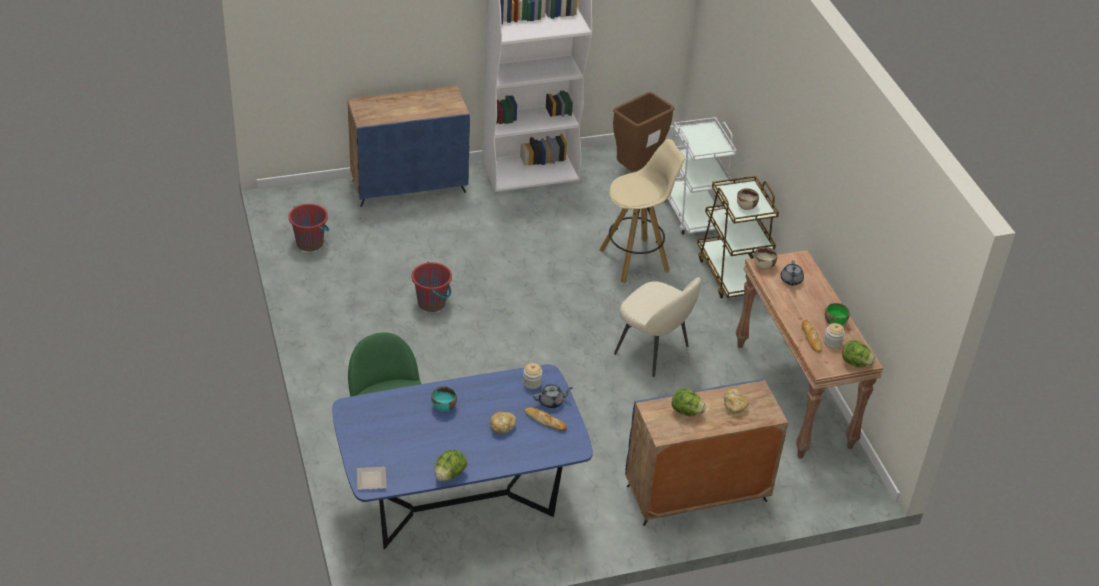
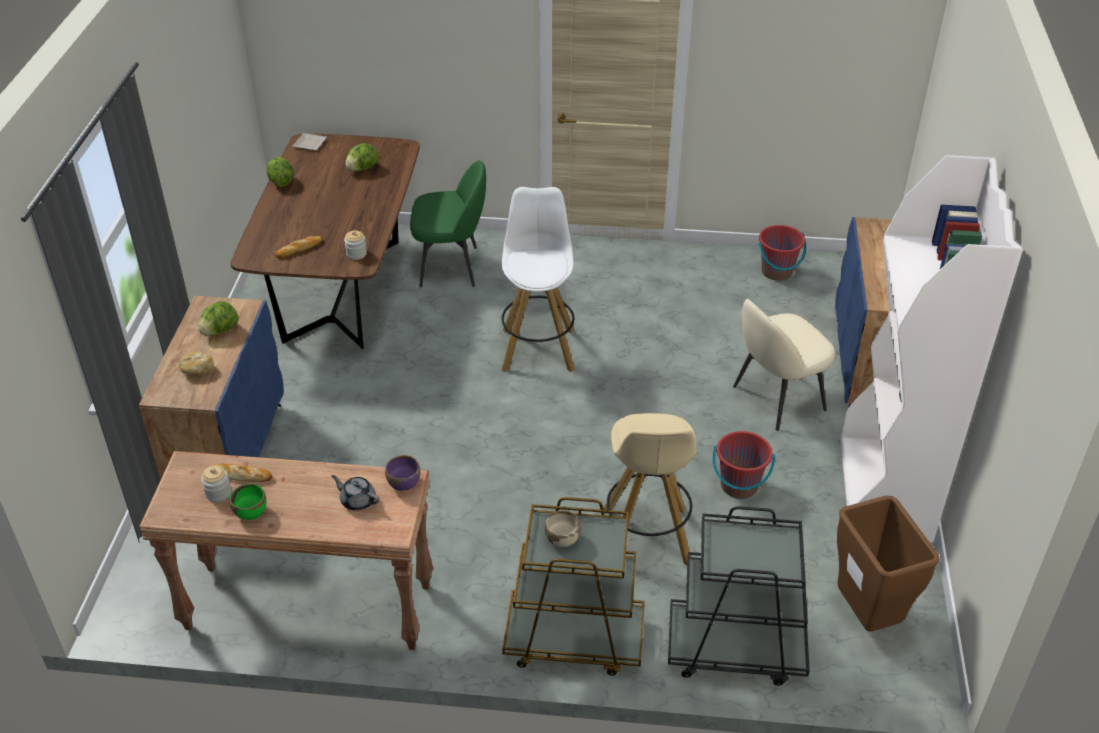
camera: 115 degrees right, 0 degrees up
(432, 303) = (638, 336): red bucket -> red bucket (739, 486)
(443, 407) = (365, 195): turquoise bowl -> none
(460, 502) = (343, 291): blue dining table -> brown dining table
(476, 354) = (538, 349): none -> white stool
(502, 427) = (313, 222): bread -> none
(551, 402) = (321, 259): grey teapot -> none
(653, 351) = (465, 496): beige chair -> beige chair (776, 399)
(693, 213) = (735, 649): white cart -> black cart
(763, 266) = (403, 483): beige bowl -> purple bowl
(855, 363) = (167, 500): lettuce -> lettuce (362, 169)

